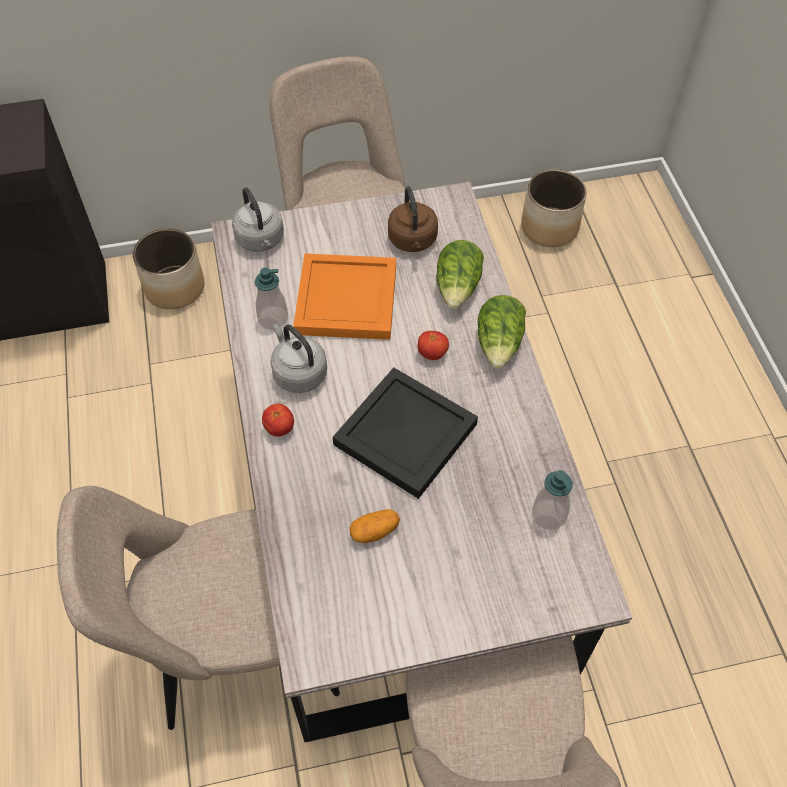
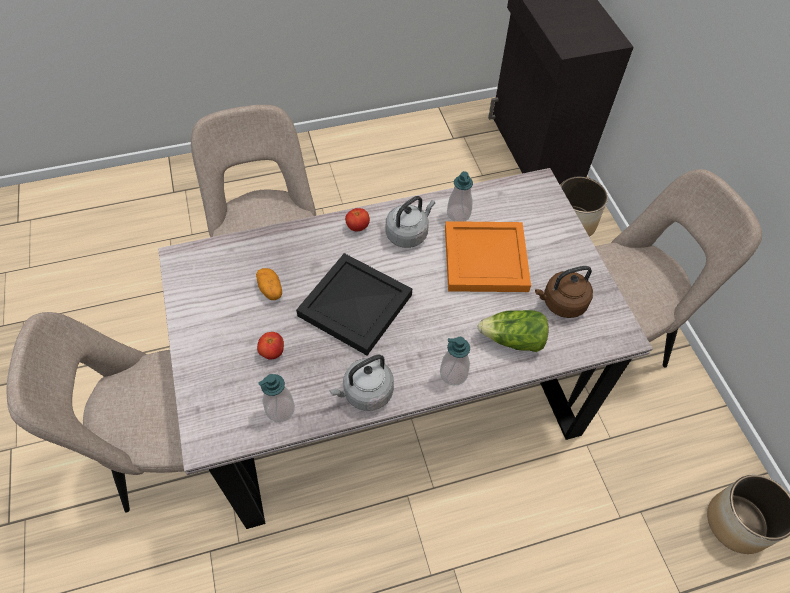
camera: 85 degrees right, 0 degrees up
(261, 240) = (537, 199): grey kettle -> grey kettle (365, 393)
(432, 353) = (436, 322): tomato -> tomato (272, 352)
(499, 344) = (453, 373): lettuce -> soap dispenser

